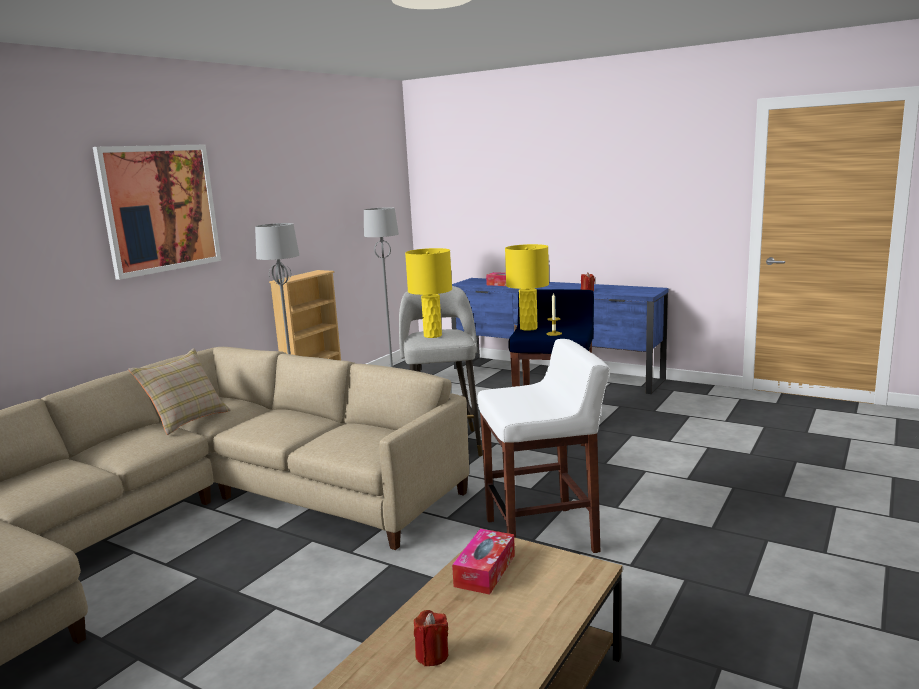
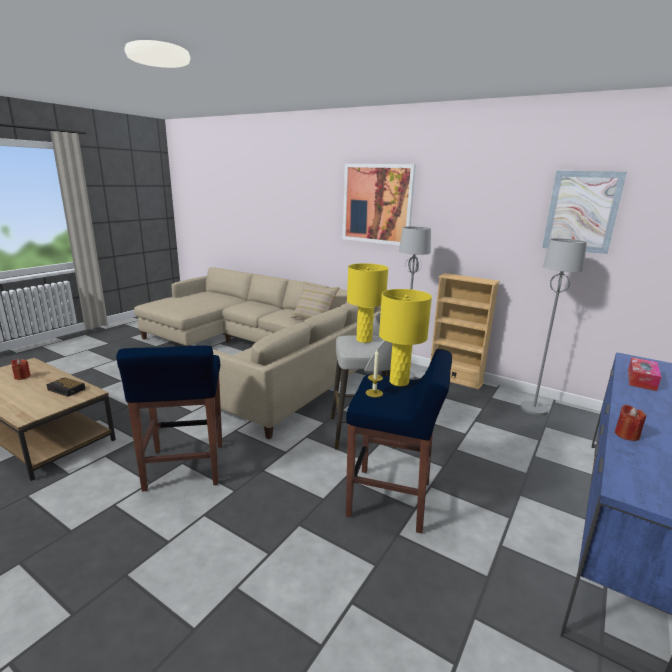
camera: 90 degrees right, 5 degrees up
(350, 184) = (582, 212): none -> picture
(485, 570) = (67, 389): tissue box -> alarm clock
(543, 535) = (184, 468): white stool -> blue stool

